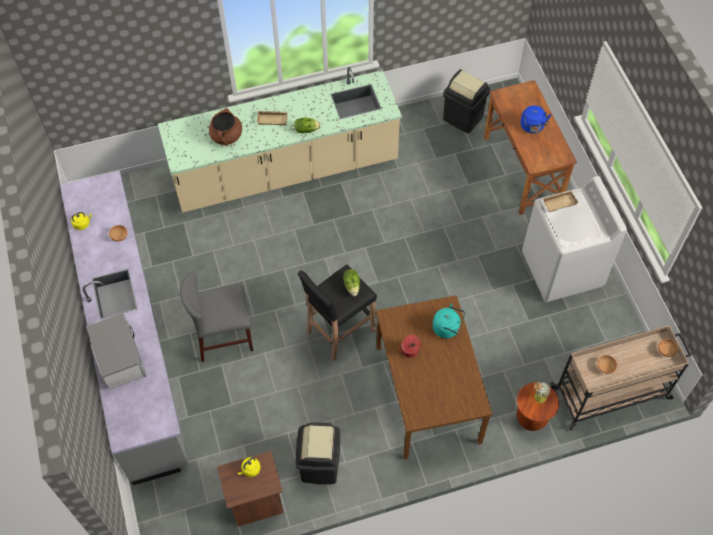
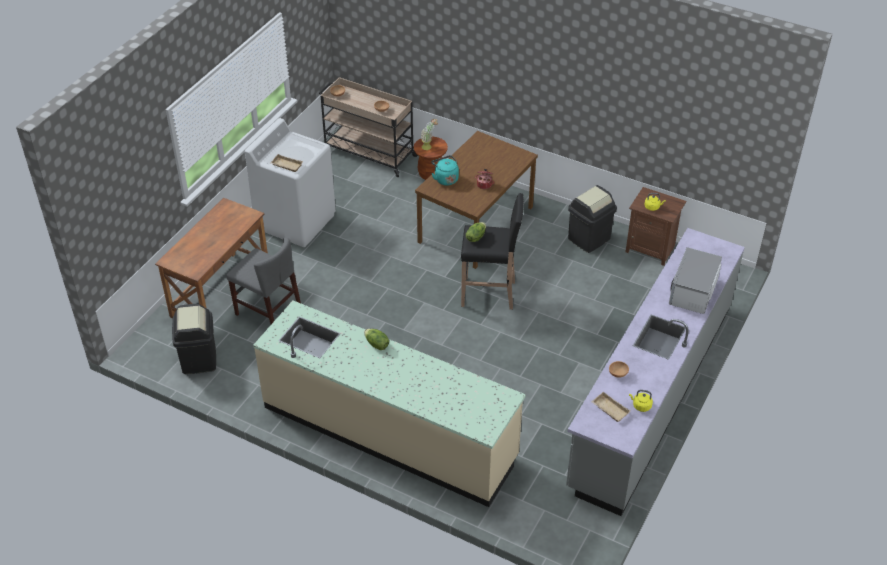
camera: 135 degrees left, 15 degrees down
(224, 336) = (576, 350): grey chair -> grey chair (268, 311)
(227, 136) = (446, 388): brown cooking pot -> none
(273, 119) = (391, 373): beige tray -> beige tray (609, 409)
(532, 127) = (212, 236): blue kettle -> none

